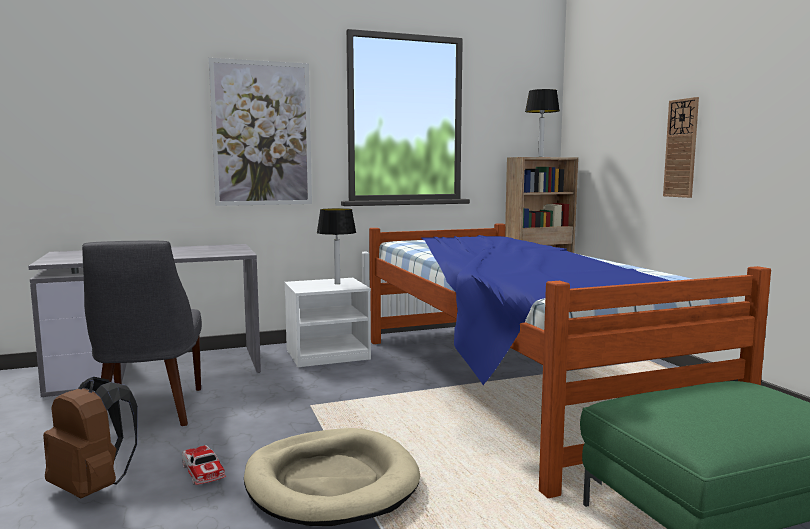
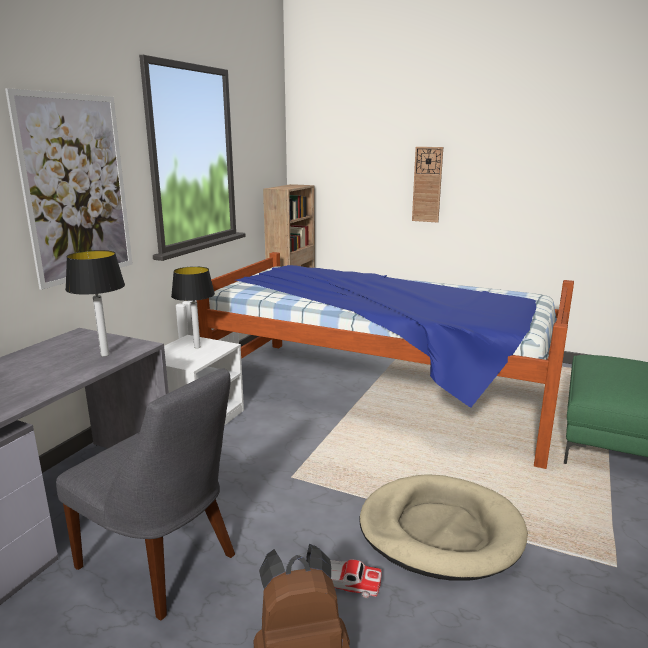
camera: 45 degrees left, 10 degrees up
(540, 157) = (289, 186): table lamp -> table lamp (105, 355)

